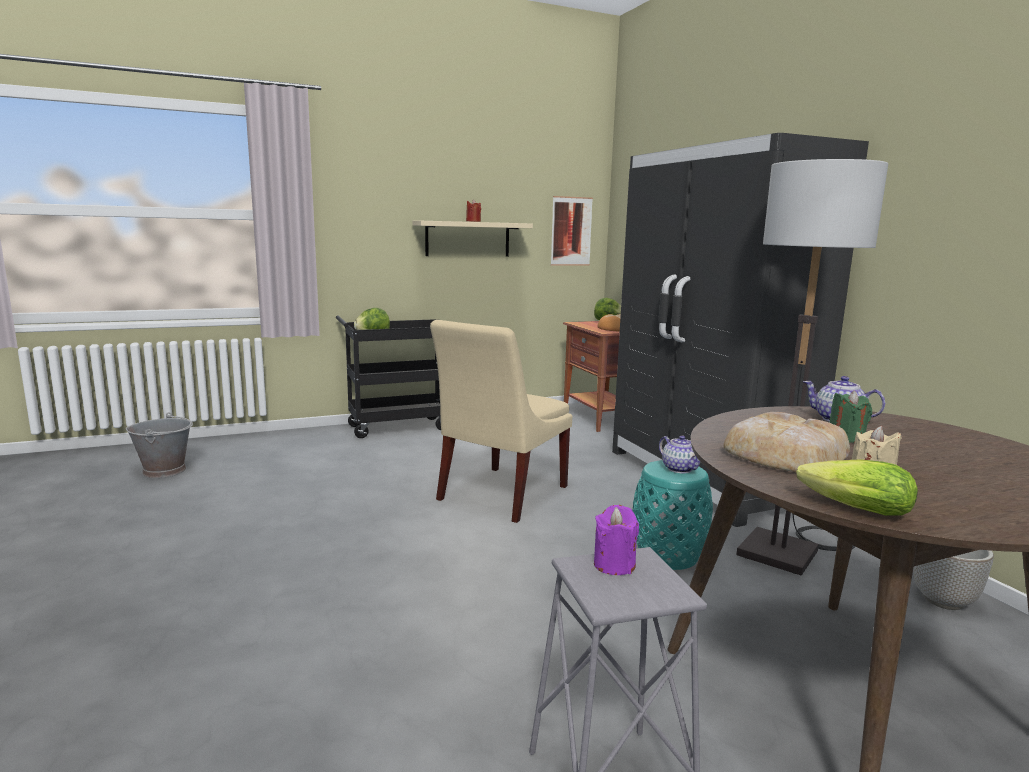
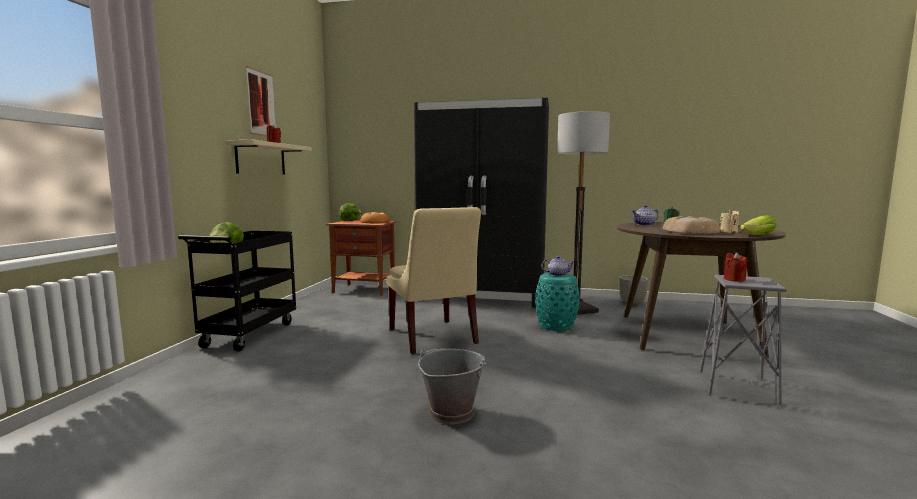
camera: 55 degrees left, 5 degrees down
(165, 470) = (105, 455): grey bucket -> grey bucket (451, 412)
(571, 231) = (312, 155): picture -> picture (261, 103)
(614, 565) = (734, 279): purple candle -> red candle

